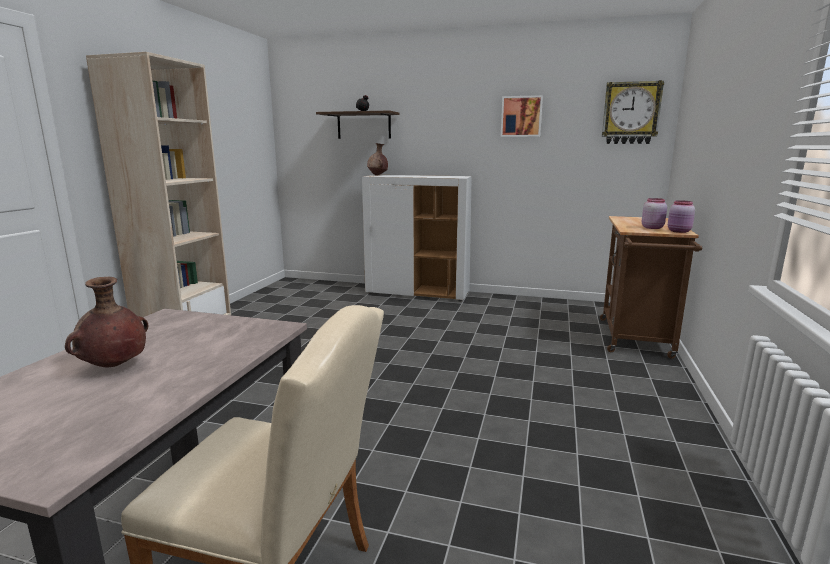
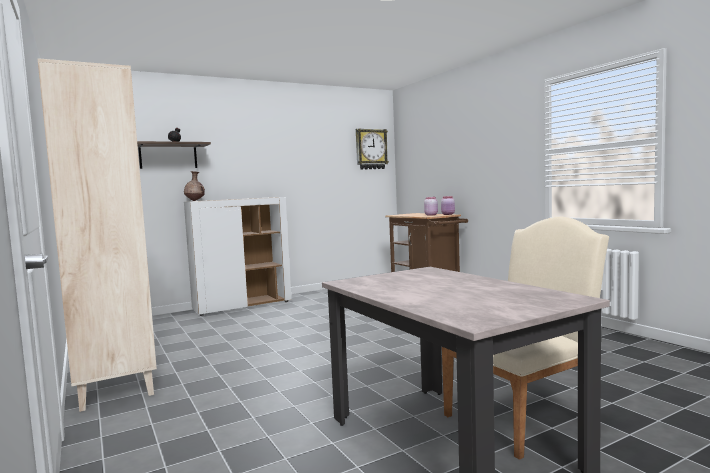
camera: 45 degrees left, 10 degrees down
(114, 367) = (434, 291): brown vase -> none
(521, 116) = (304, 150): picture -> none

